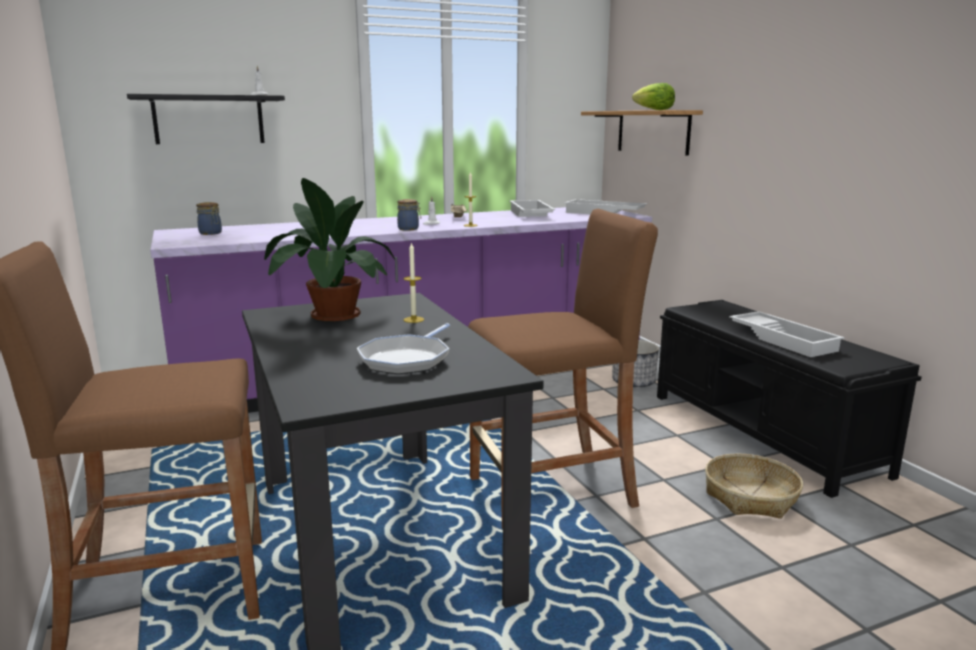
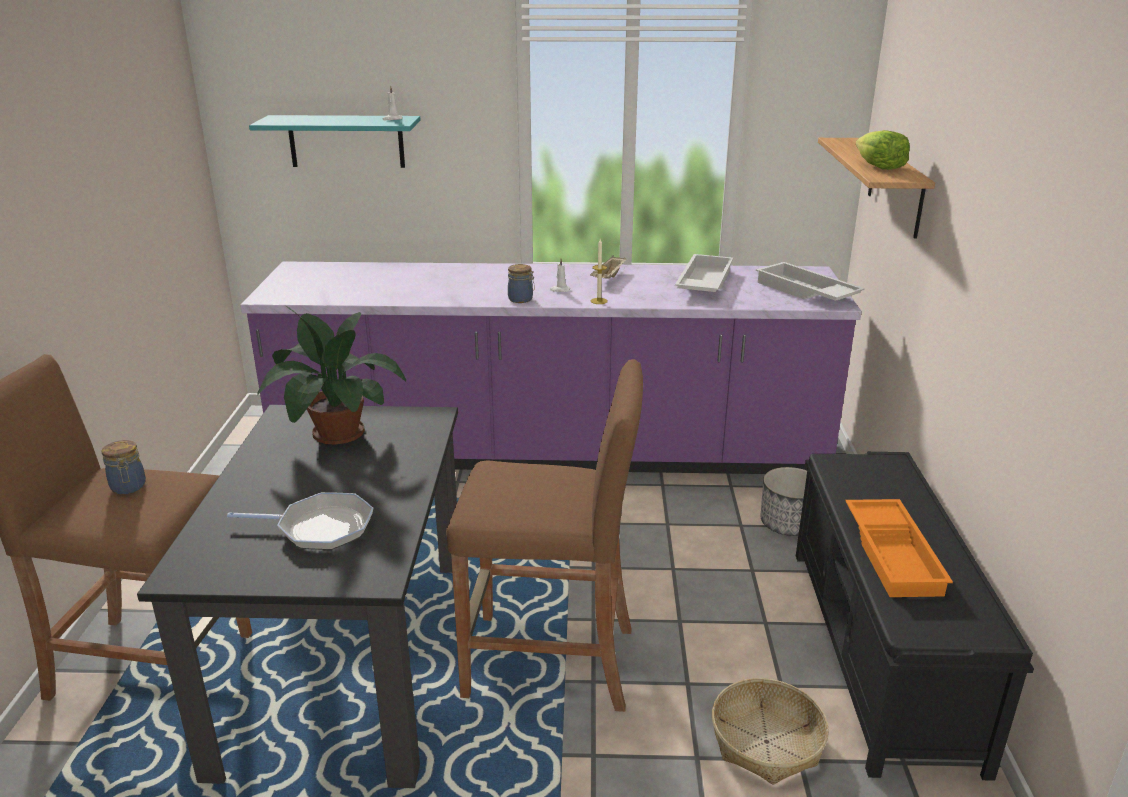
camera: 25 degrees right, 10 degrees up
(209, 120) = (346, 141): black shelf -> turquoise shelf
(211, 233) = (321, 278): jar -> jar (128, 487)
(407, 359) = (320, 528): frying pan -> frying pan turned 135 degrees counterclockwise
(413, 319) = (397, 459): candle -> none
(784, 340) = (895, 554): white tray -> orange tray

